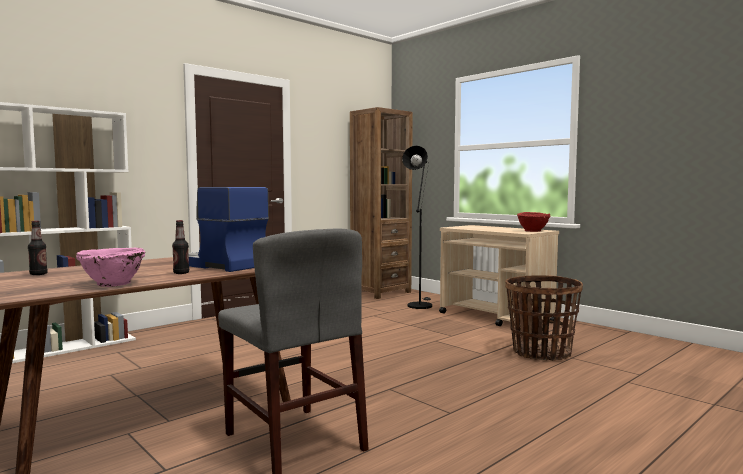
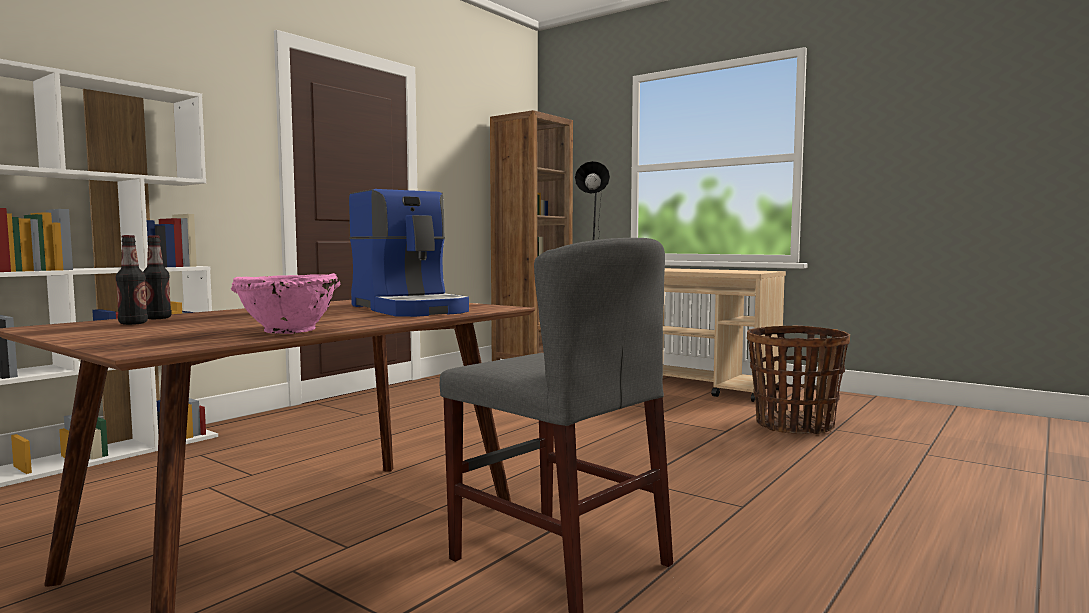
camera: 10 degrees left, 0 degrees up
(181, 273) = (370, 317): bottle -> bottle (158, 318)
(221, 265) = (411, 309): coffee machine -> coffee machine turned 150 degrees counterclockwise
(533, 231) = (757, 271): red bowl -> none

